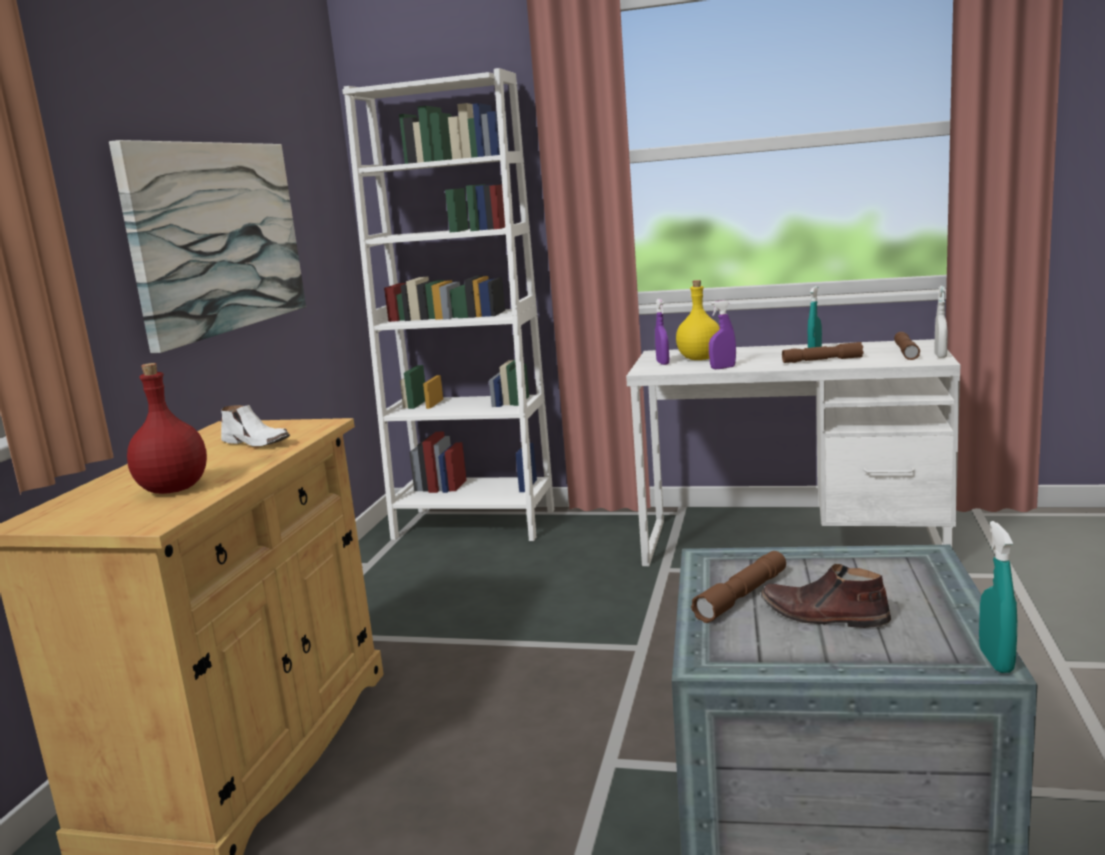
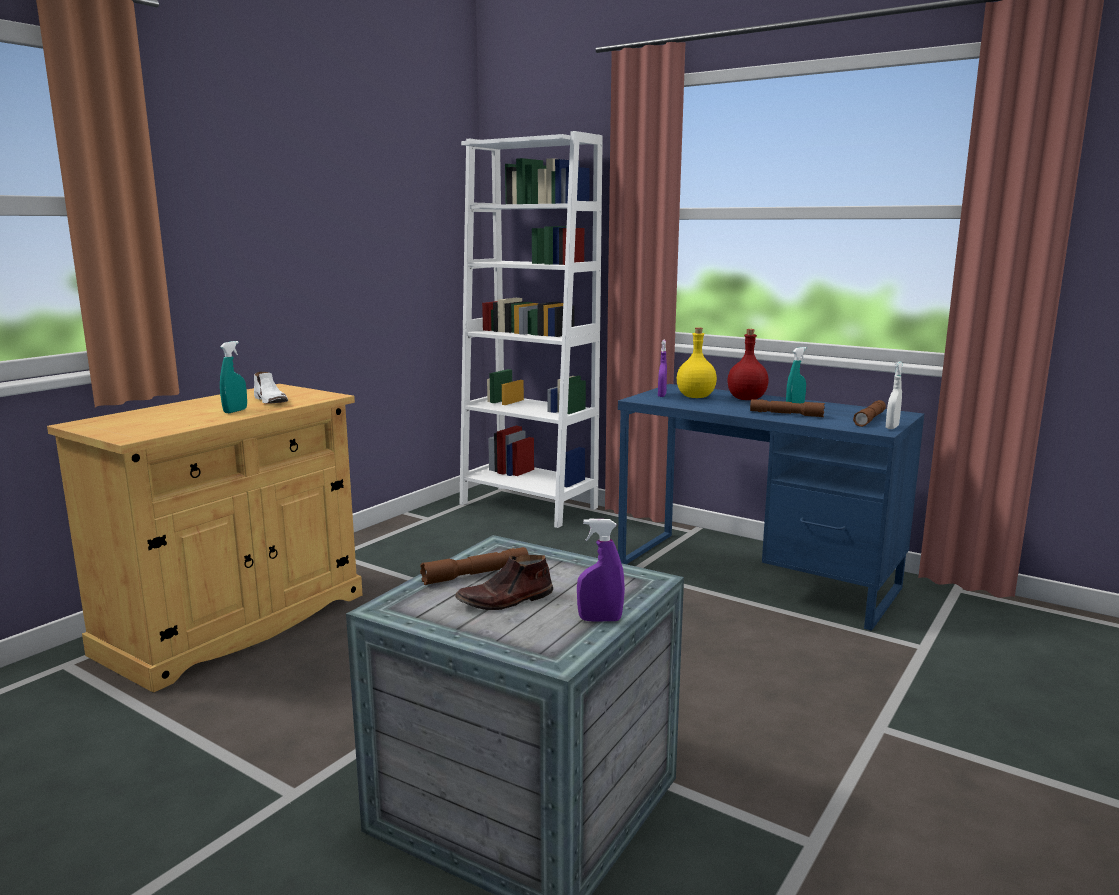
camera: 20 degrees right, 0 degrees up
(172, 489) = (176, 420): red bottle -> red bottle (746, 399)
(217, 237) = (322, 249): picture -> none
(723, 368) = (698, 407): purple spray bottle -> purple spray bottle (600, 619)
(791, 544) = (755, 576): white desk -> blue desk
(823, 616) = (506, 600): brown shoe -> brown shoe turned 75 degrees counterclockwise
(996, 661) = (566, 659): turquoise spray bottle -> turquoise spray bottle (235, 411)

